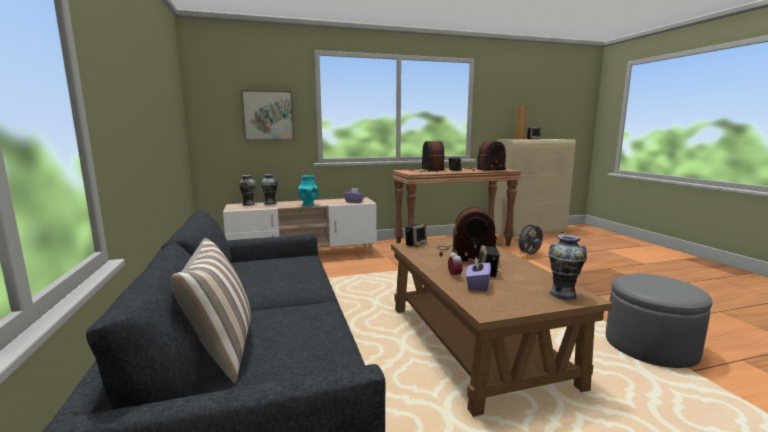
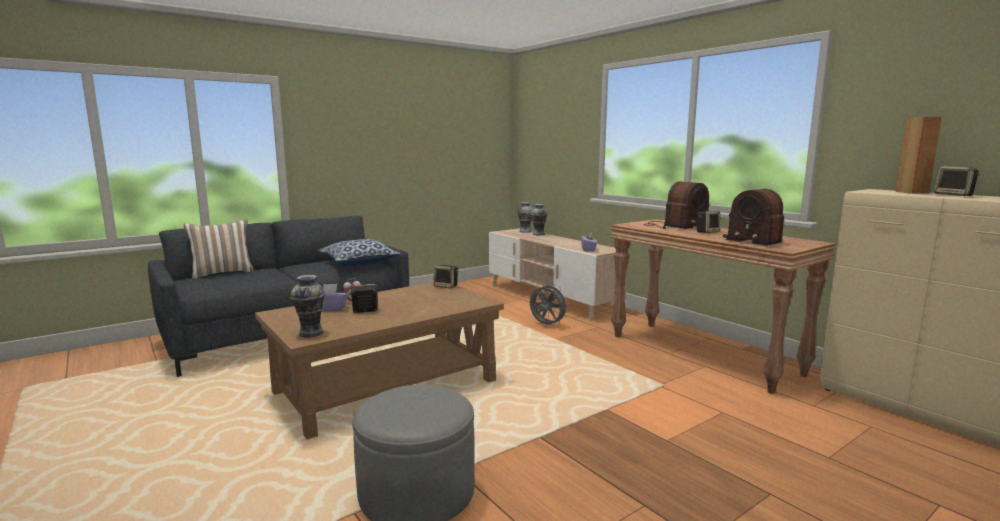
camera: 70 degrees right, 0 degrees up
(268, 115) = (562, 142): picture -> none
(286, 263) = (359, 263): none -> pillow
(308, 205) = (546, 242): turquoise vase -> none
(464, 255) = (420, 302): radio -> none
(529, 255) = (737, 412): grey fan -> grey fan (547, 325)

